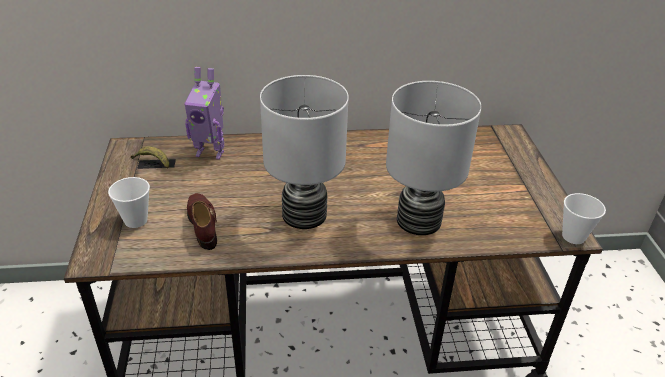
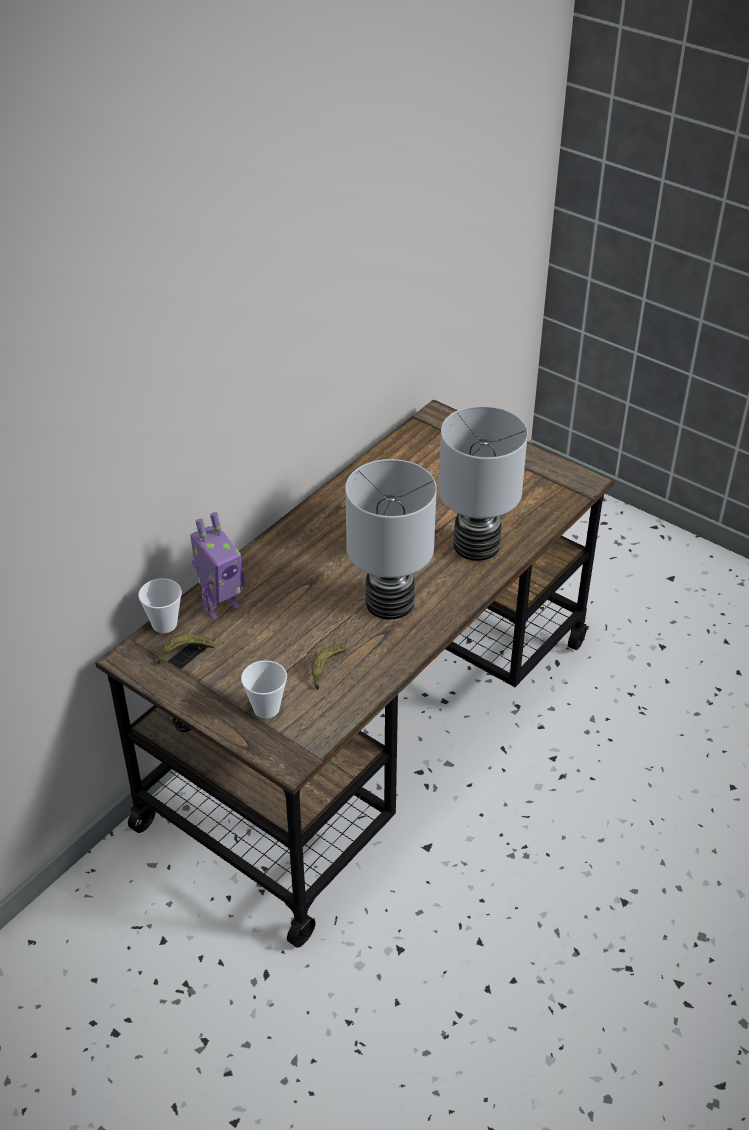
camera: 45 degrees left, 5 degrees up
(203, 224) = (326, 669): brown shoe -> banana
(573, 236) = (587, 483): cup -> cup (164, 624)

